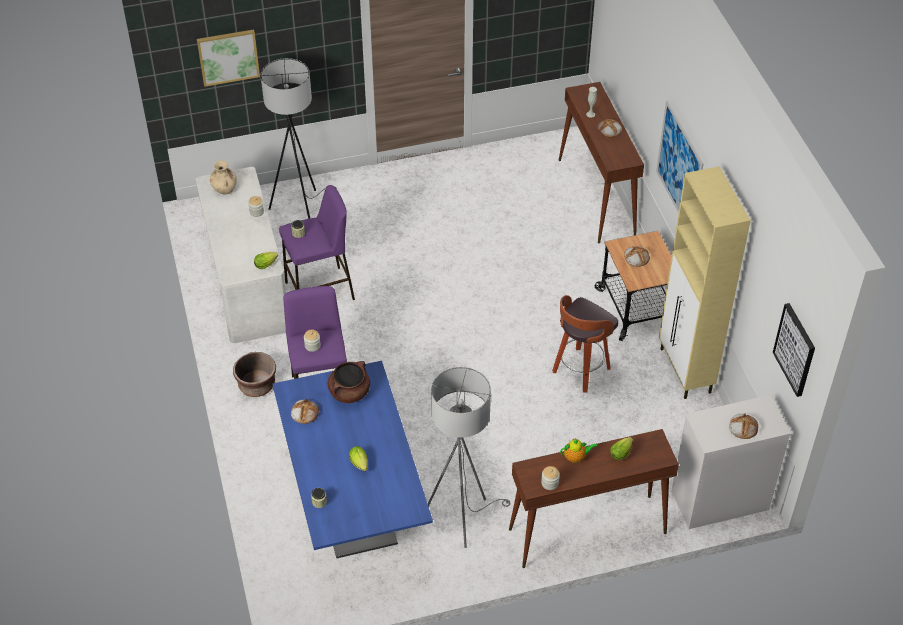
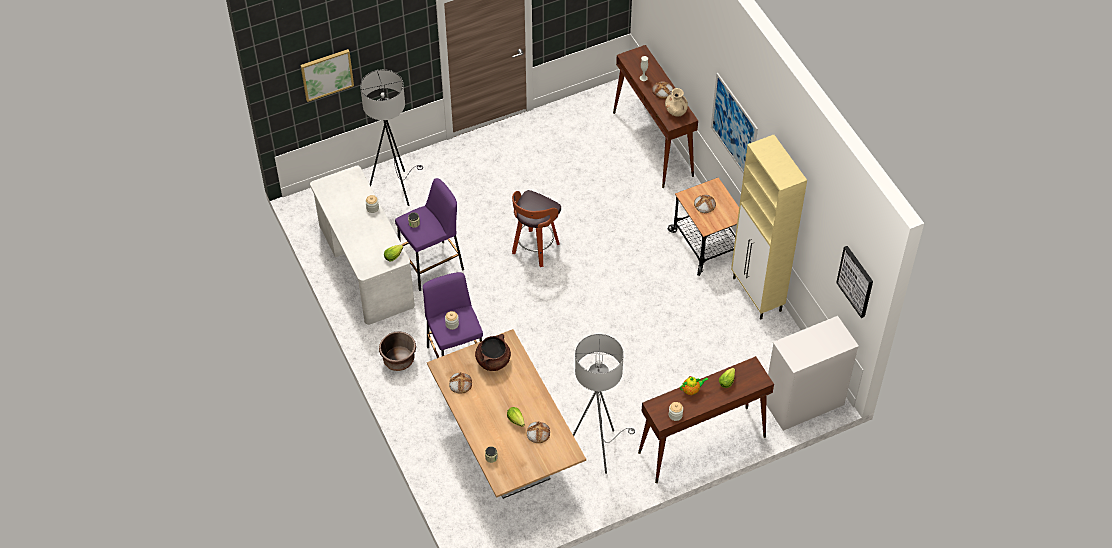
camera: 10 degrees left, 5 degrees up
(224, 189) = (338, 190): beige vase -> beige vase (676, 111)
(354, 504) = (506, 451): blue dining table -> brown dining table
(580, 371) = (670, 307): stool -> stool (535, 249)
(743, 427) = (820, 346): bread -> bread (538, 433)

